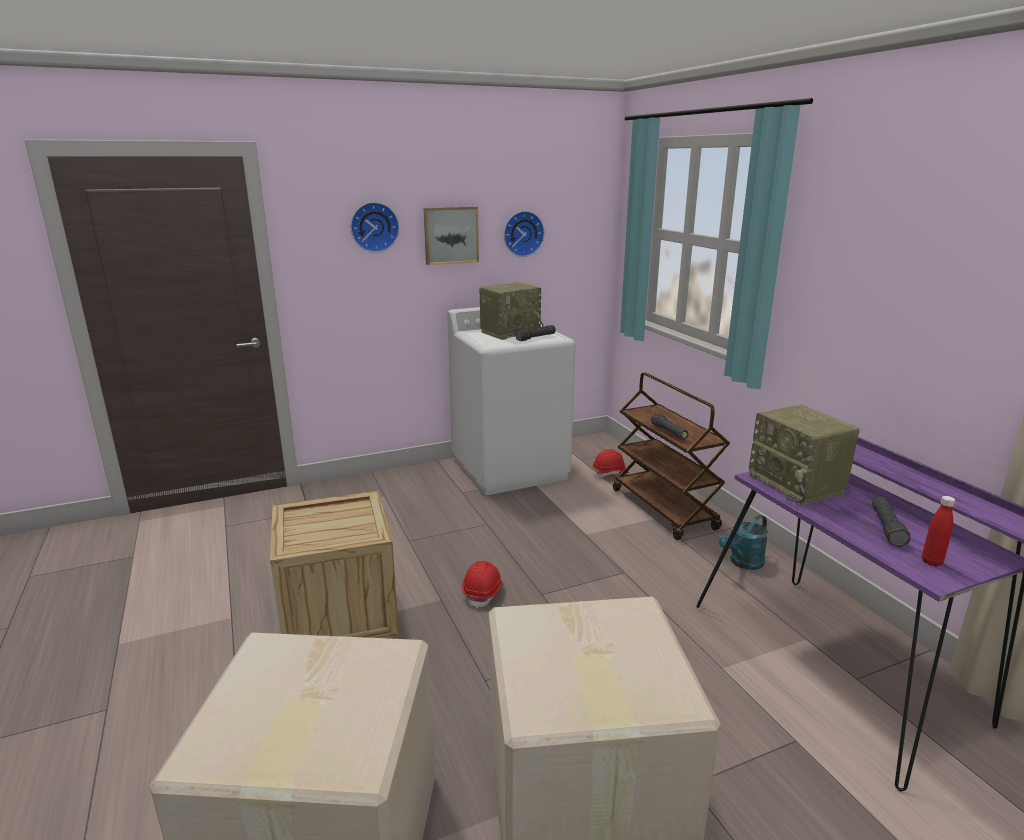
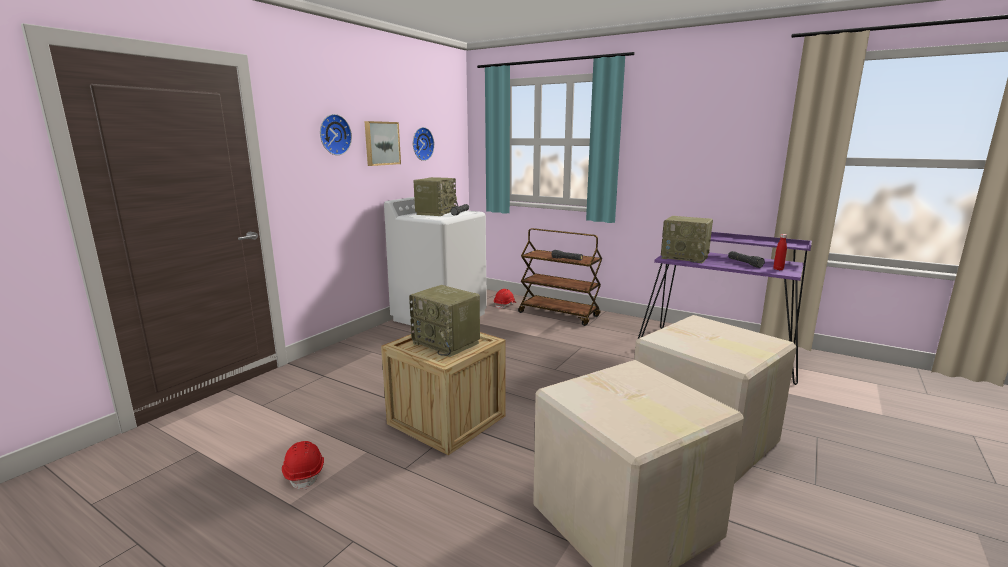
camera: 35 degrees left, 5 degrees down
(335, 524) = (447, 343): none -> radio
(483, 592) = (522, 379): red hard hat -> red hard hat (305, 473)
(743, 563) = (628, 326): turquoise watering can -> none

